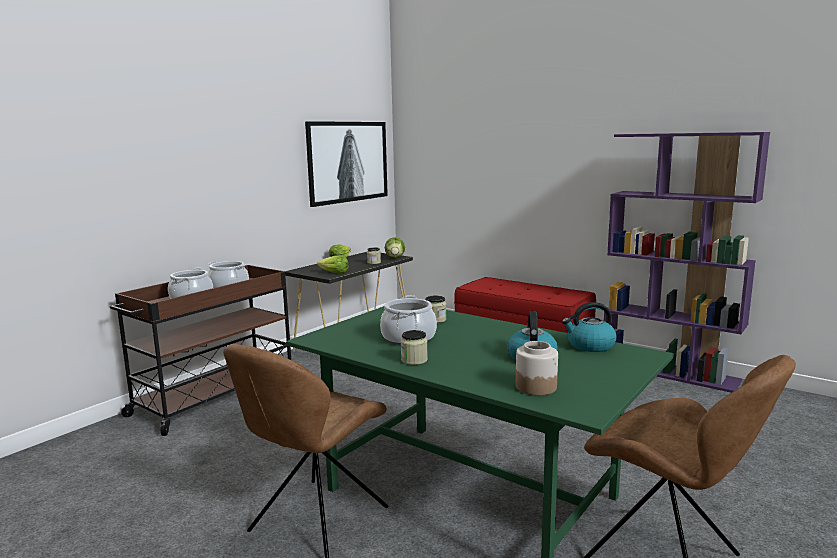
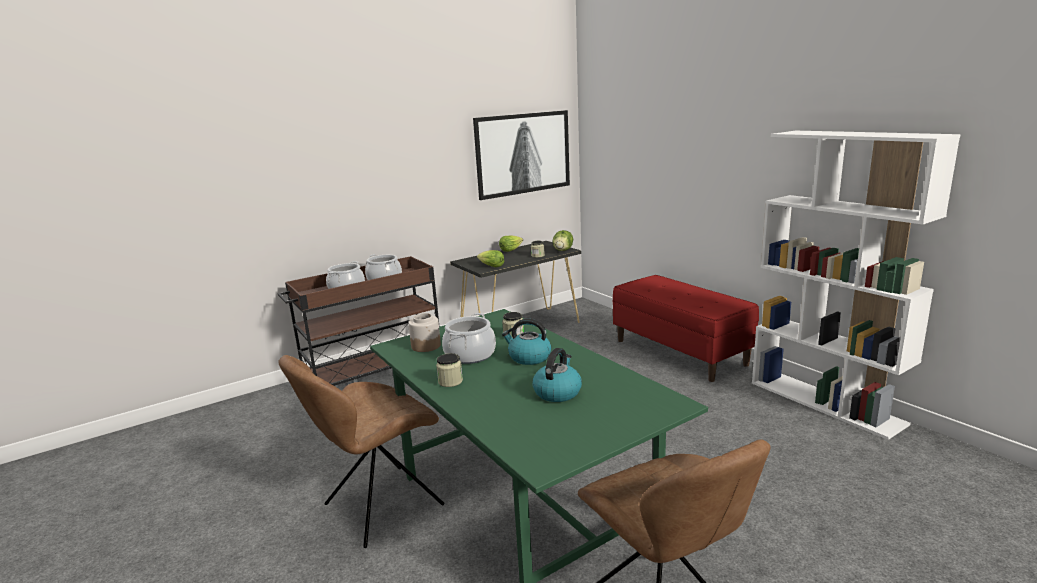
camera: 20 degrees right, 5 degrees up
(536, 387) = (525, 428): jar -> jar (426, 346)
(590, 346) = (628, 386): kettle -> kettle (529, 357)
(669, 372) = (826, 402): purple bookcase -> white bookcase

